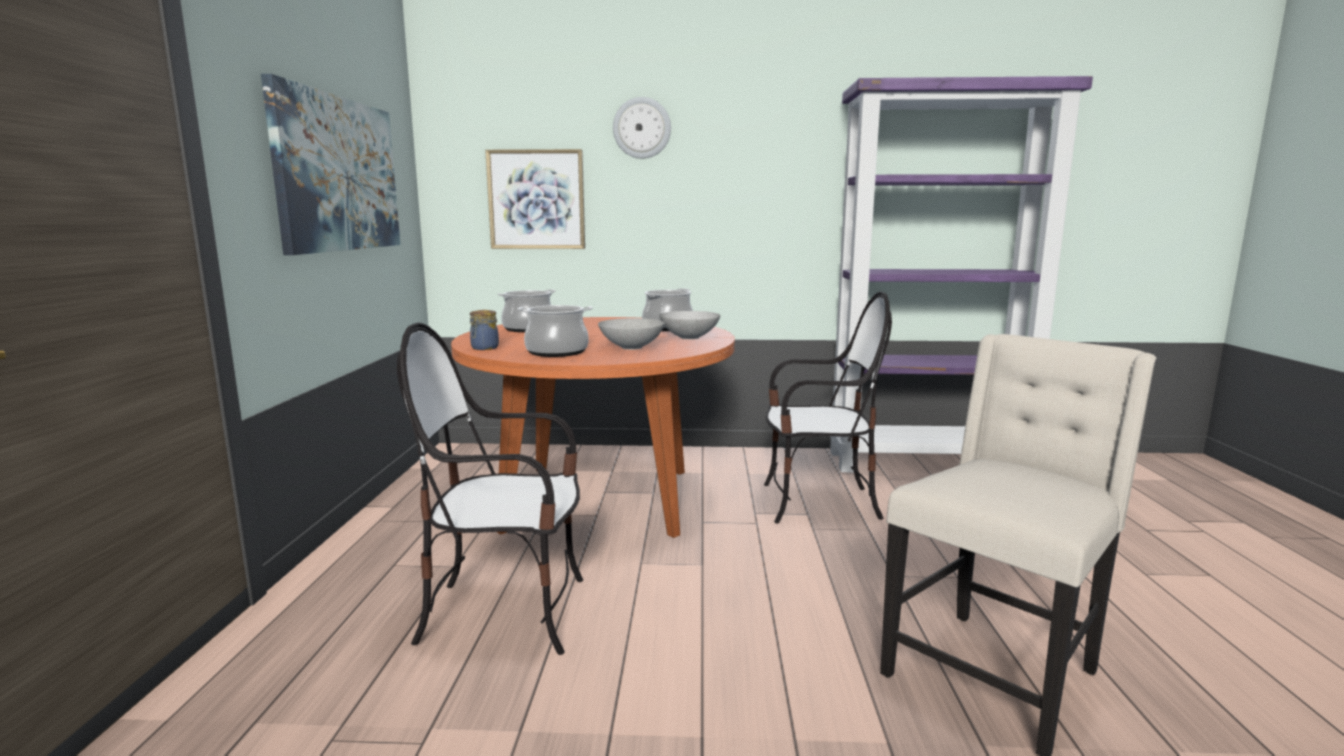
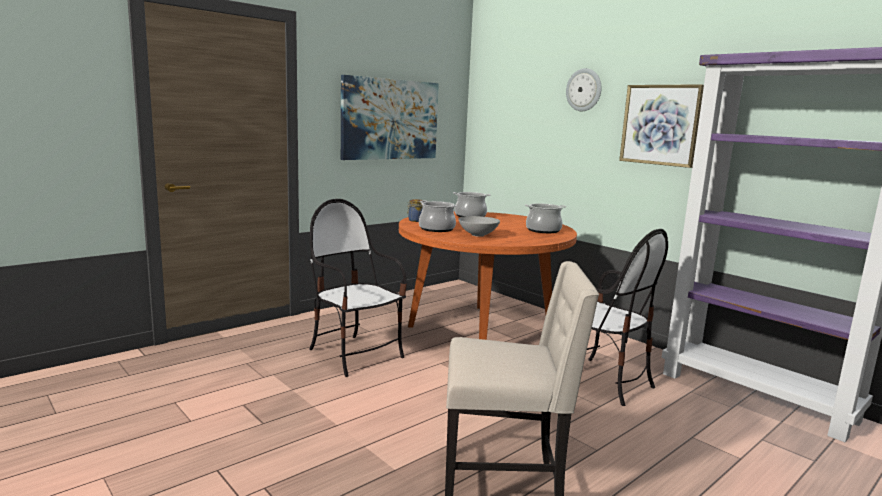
camera: 45 degrees right, 0 degrees up
(536, 200) = (520, 135): picture -> picture (660, 125)
(688, 338) = (529, 237): grey bowl -> none

